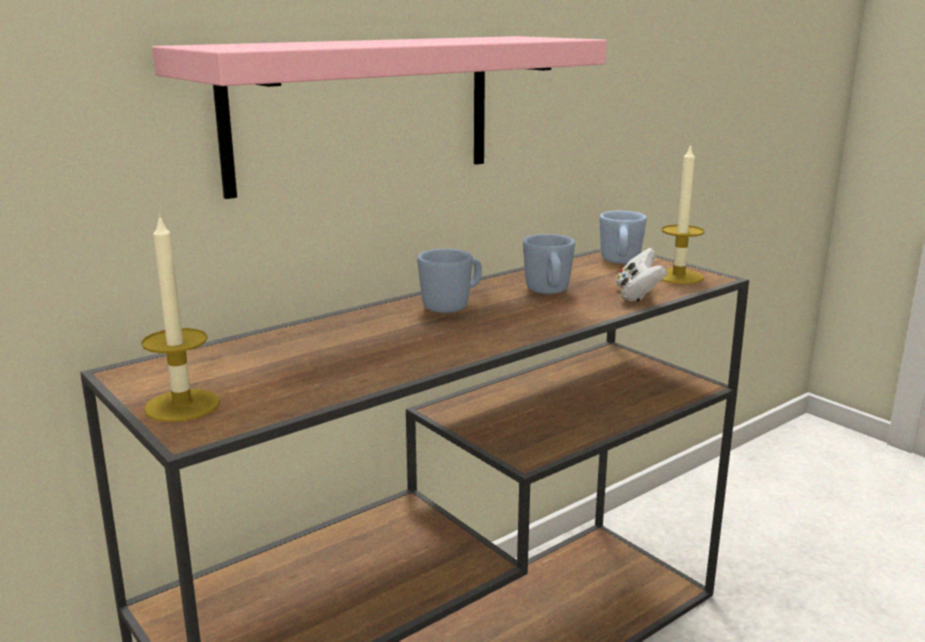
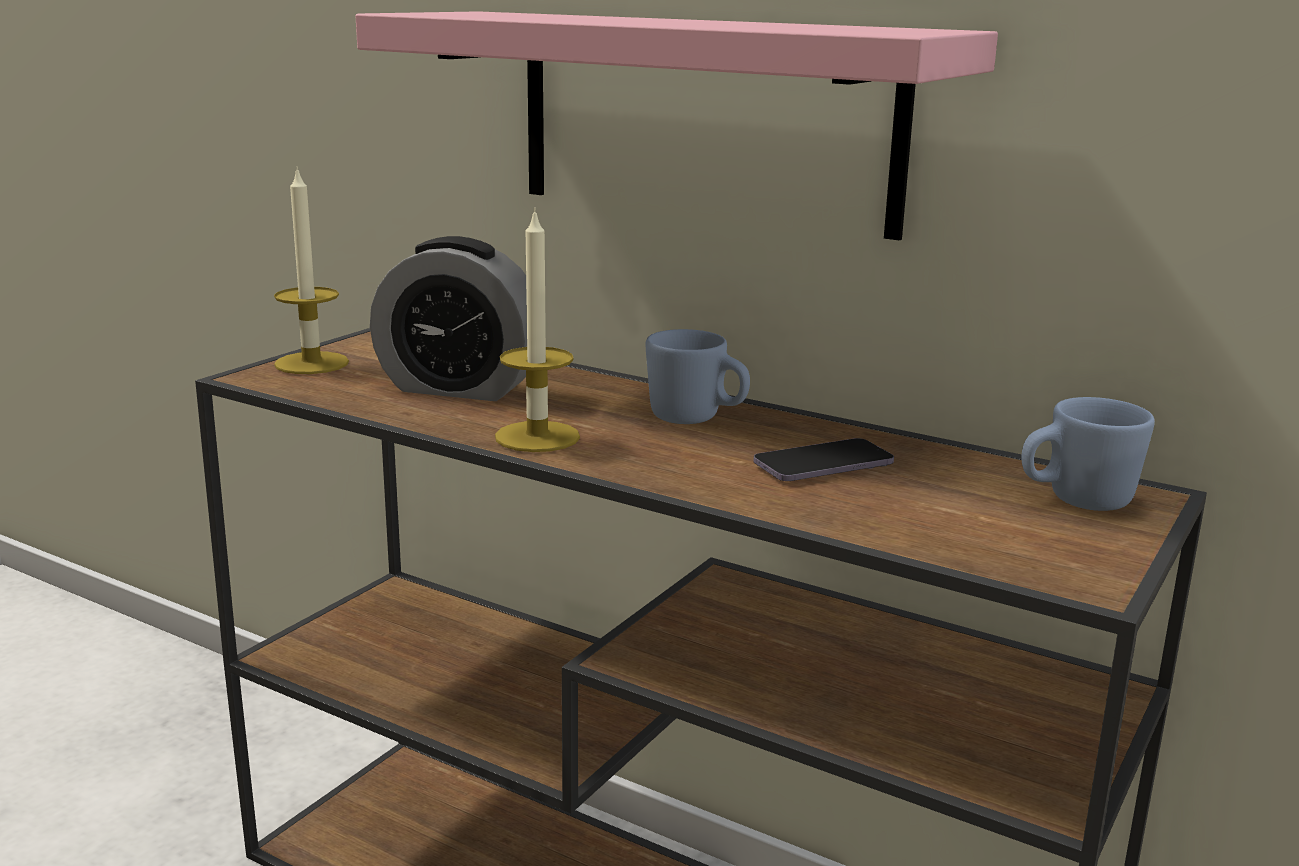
camera: 70 degrees right, 0 degrees up
(319, 358) = (459, 388): none -> alarm clock
(549, 292) = (823, 465): blue mug -> phone
(637, 295) = (881, 524): white game controller -> none
(678, 276) = (1053, 553): candle -> candle (537, 437)

